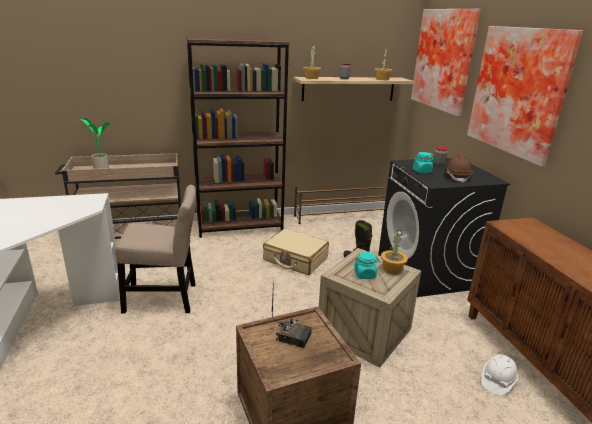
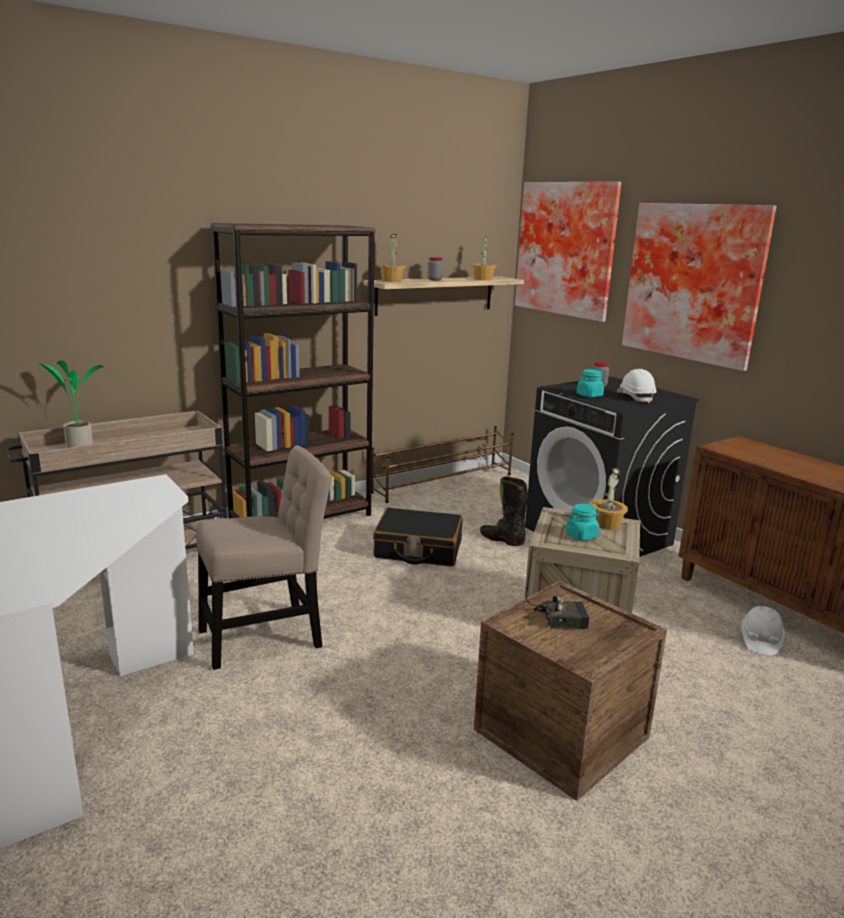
camera: 20 degrees left, 5 degrees down
(295, 259) = (418, 549): beige suitcase -> black suitcase
(457, 177) = (635, 397): brown hard hat -> white hard hat

